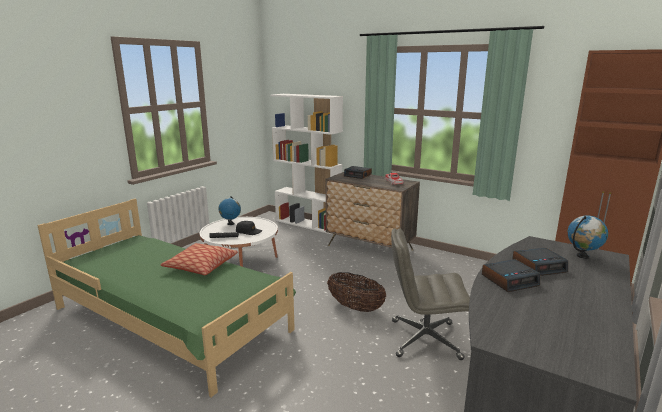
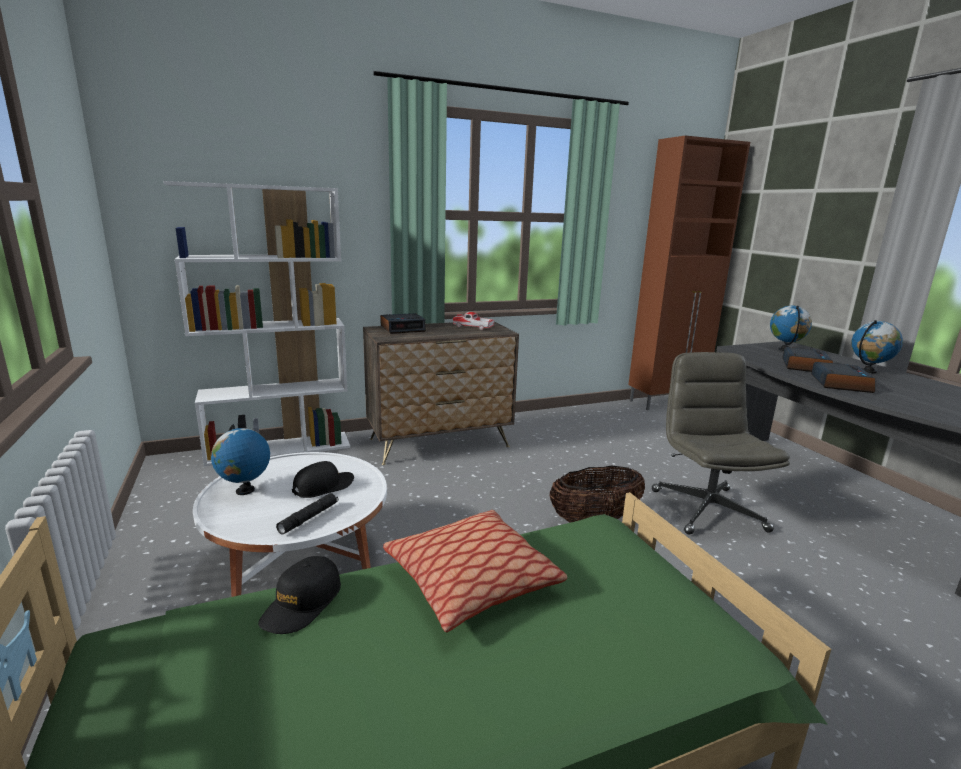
camera: 55 degrees left, 0 degrees up
(167, 249) = (302, 604): none -> black cap
(424, 339) = (706, 509): grey office chair -> grey office chair turned 135 degrees clockwise
(586, 290) = (868, 371): none -> globe

